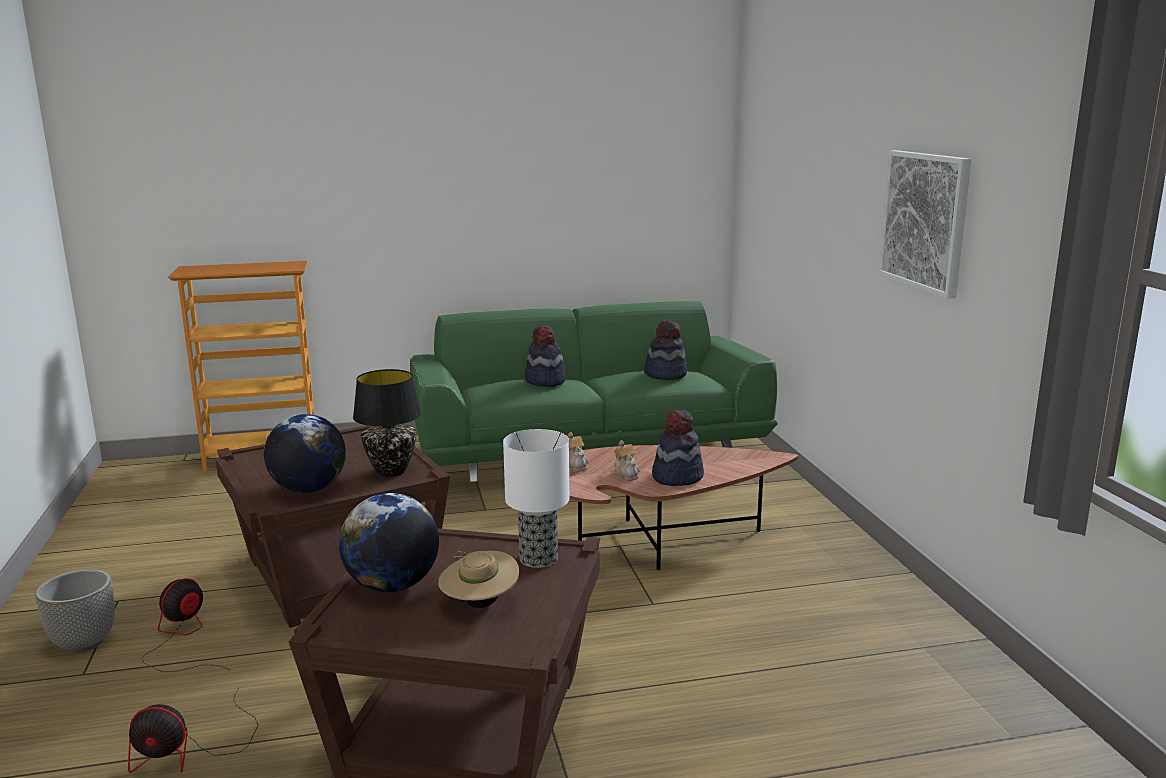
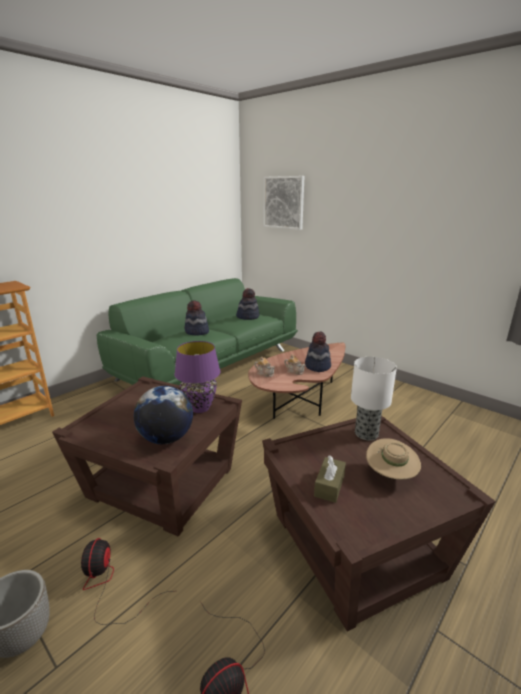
camera: 35 degrees left, 5 degrees up
(391, 472) = (200, 408): black table lamp -> purple table lamp
(392, 586) = (329, 485): globe -> brown tissue box
(925, 221) = (411, 223): picture -> picture (283, 202)

